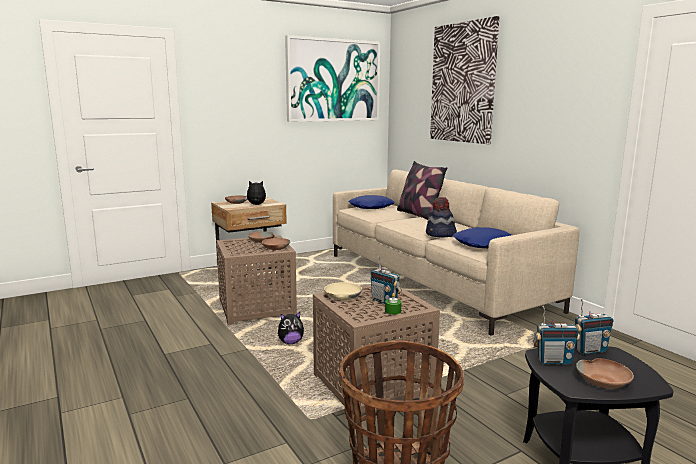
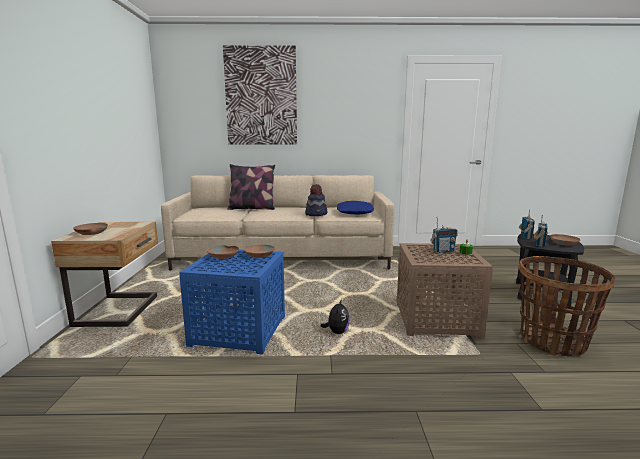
camera: 60 degrees left, 0 degrees up
(256, 205) = (128, 229): plush toy -> none
(256, 309) = (240, 332): brown side table -> blue side table
(333, 80) = (124, 84): picture -> none
(342, 296) = (425, 258): beige bowl -> none
(371, 207) = (201, 212): blue pillow -> none

